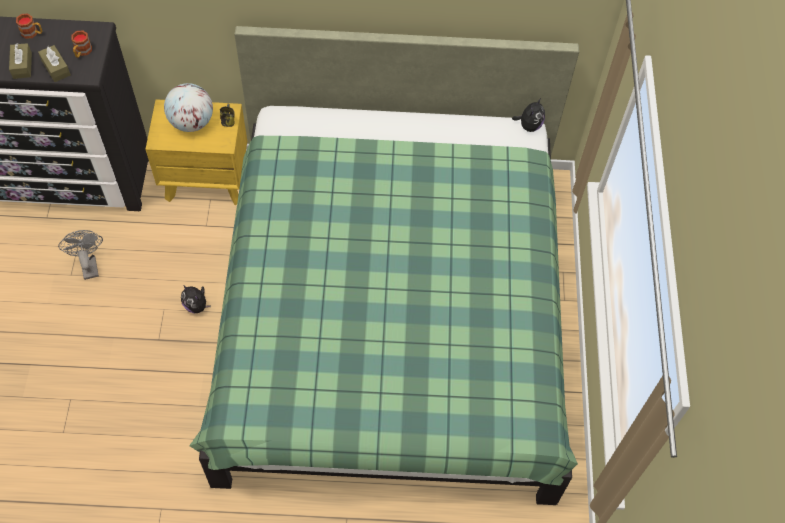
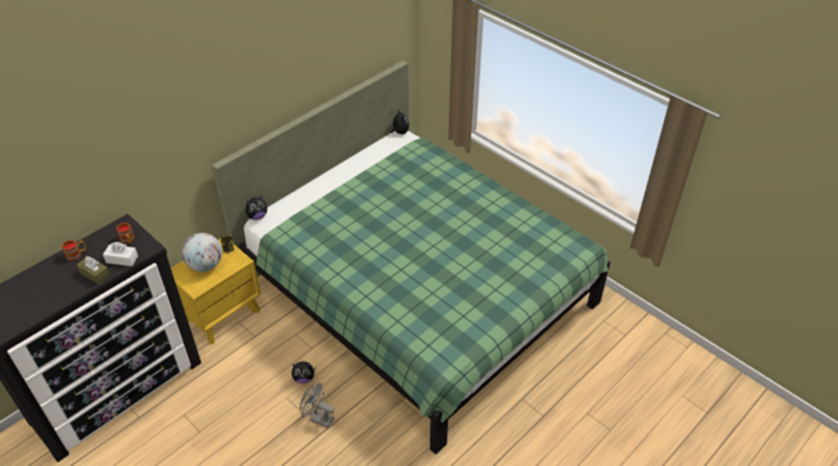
camera: 45 degrees left, 15 degrees down
(56, 68) = (122, 259): brown tissue box -> white tissue box
(88, 264) = (204, 417): grey fan -> grey fan (318, 418)
(278, 109) = (257, 216): none -> plush toy

